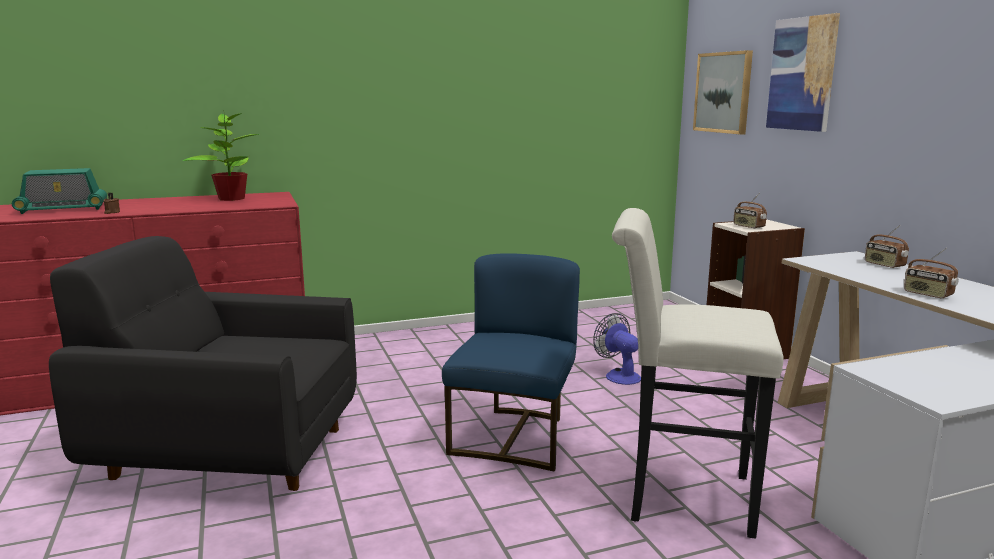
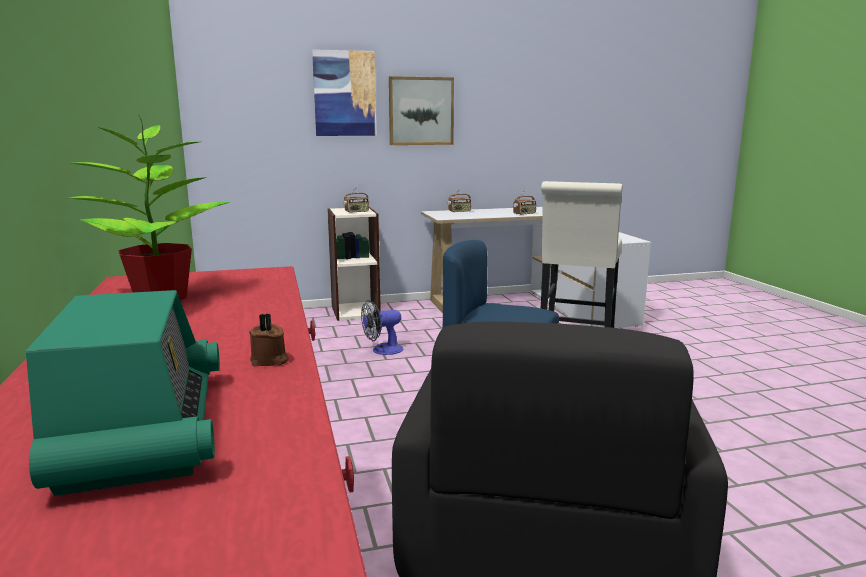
camera: 85 degrees left, 0 degrees up
(723, 92) = (250, 107): picture -> picture (421, 111)

